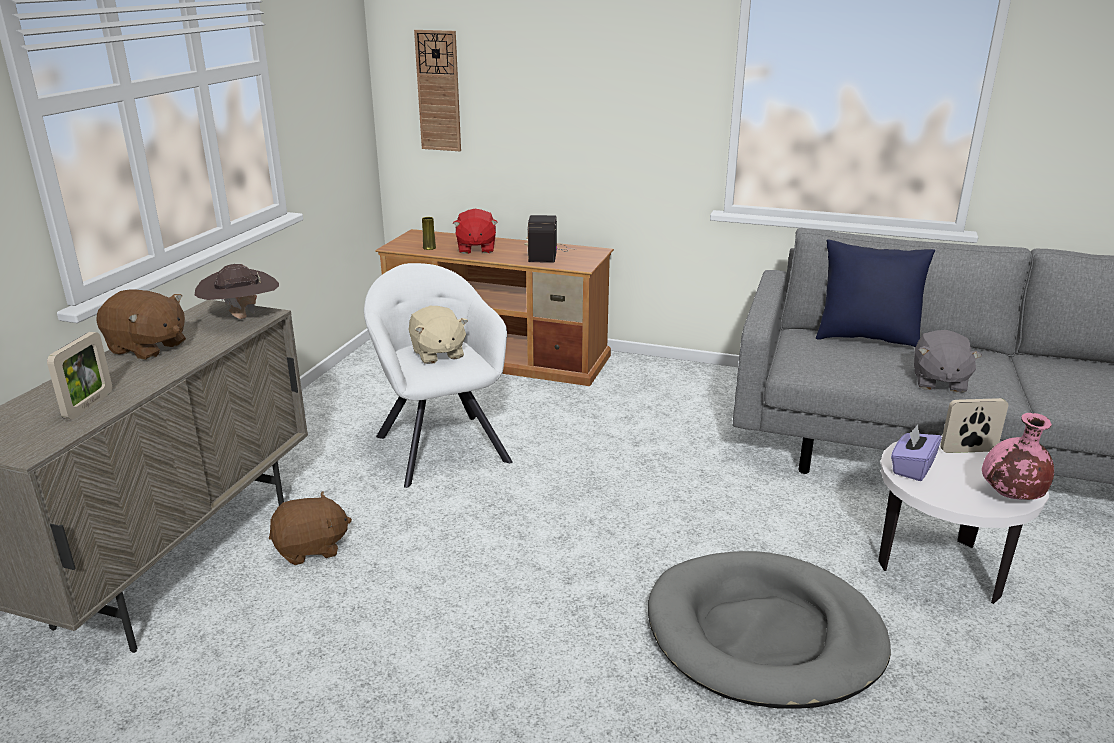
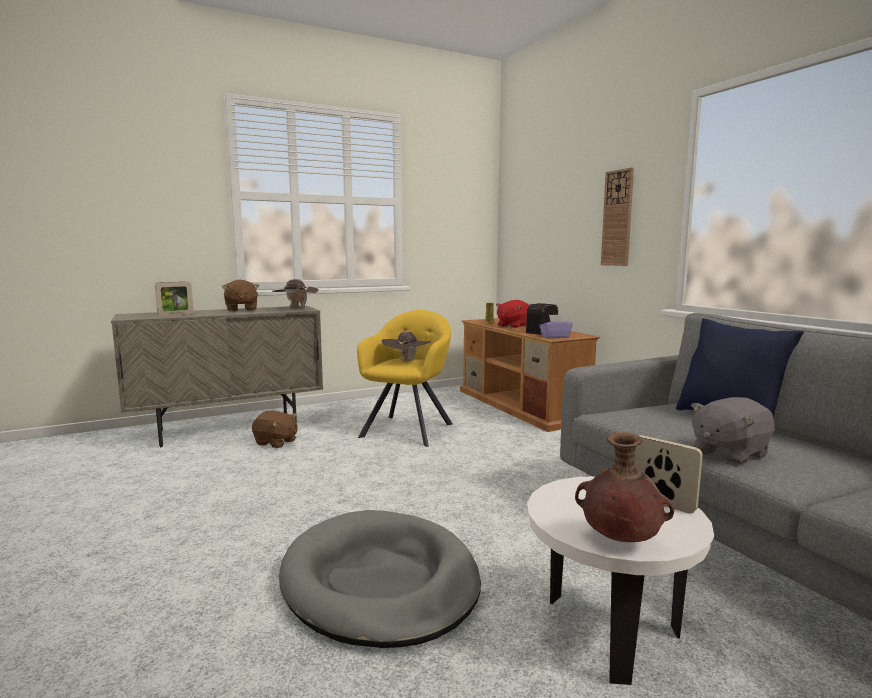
camera: 45 degrees right, 15 degrees down
(437, 354) = (406, 362): beige plush toy -> brown hat
(438, 91) = (523, 229): wall clock -> wall clock (617, 218)
(440, 445) = (408, 429): white armchair -> yellow armchair
(912, 468) = (572, 491): purple tissue box -> purple tissue box (555, 337)
(1010, 497) = (619, 540): pink vase -> brown vase

